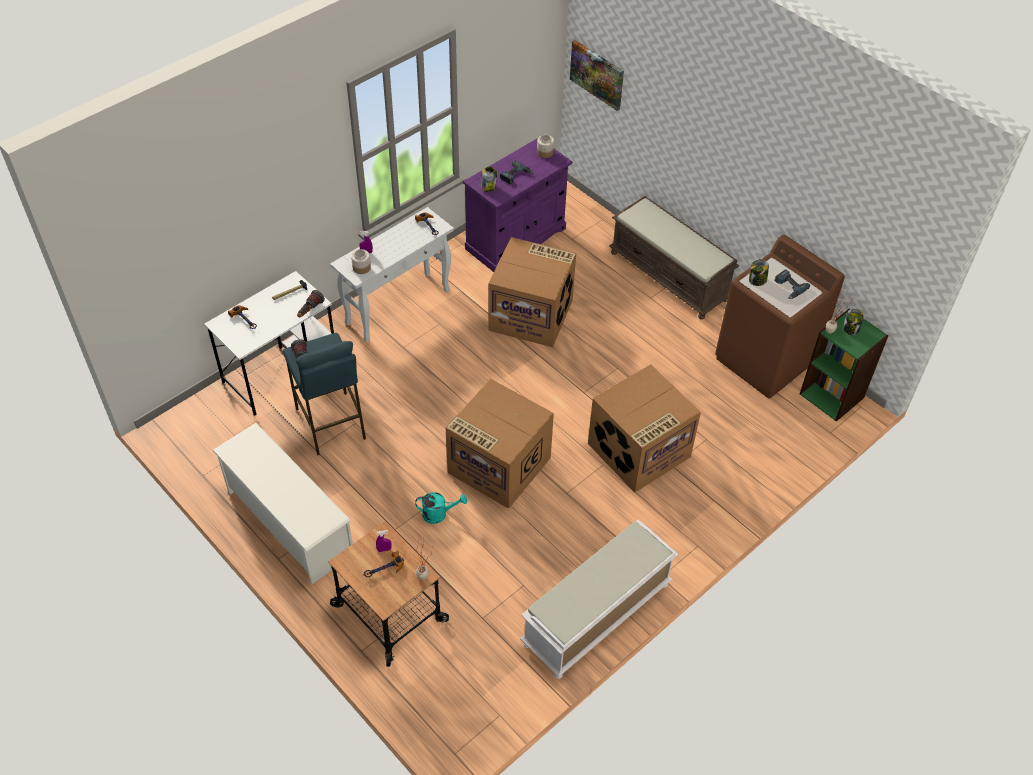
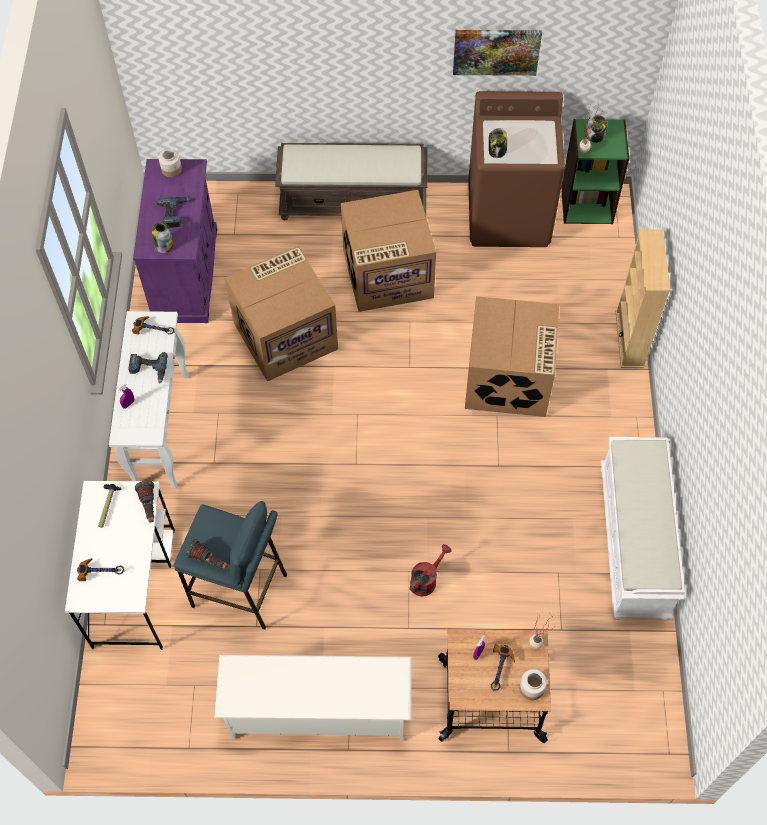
camera: 45 degrees left, 10 degrees up
(361, 267) = (143, 423): jar -> jar (531, 688)
(439, 514) = (426, 579): turquoise watering can -> red watering can
(497, 465) = (420, 494): cardboard box -> cardboard box (387, 275)
(597, 74) = (171, 54): picture -> picture (496, 51)
(755, 497) = (629, 339): none -> beige bookcase
(788, 287) = (526, 137): power drill -> power drill (148, 369)

